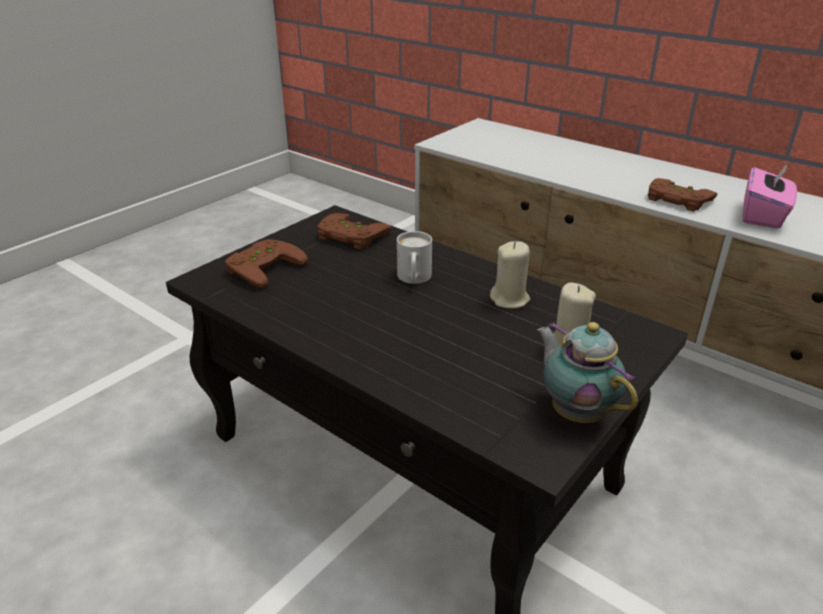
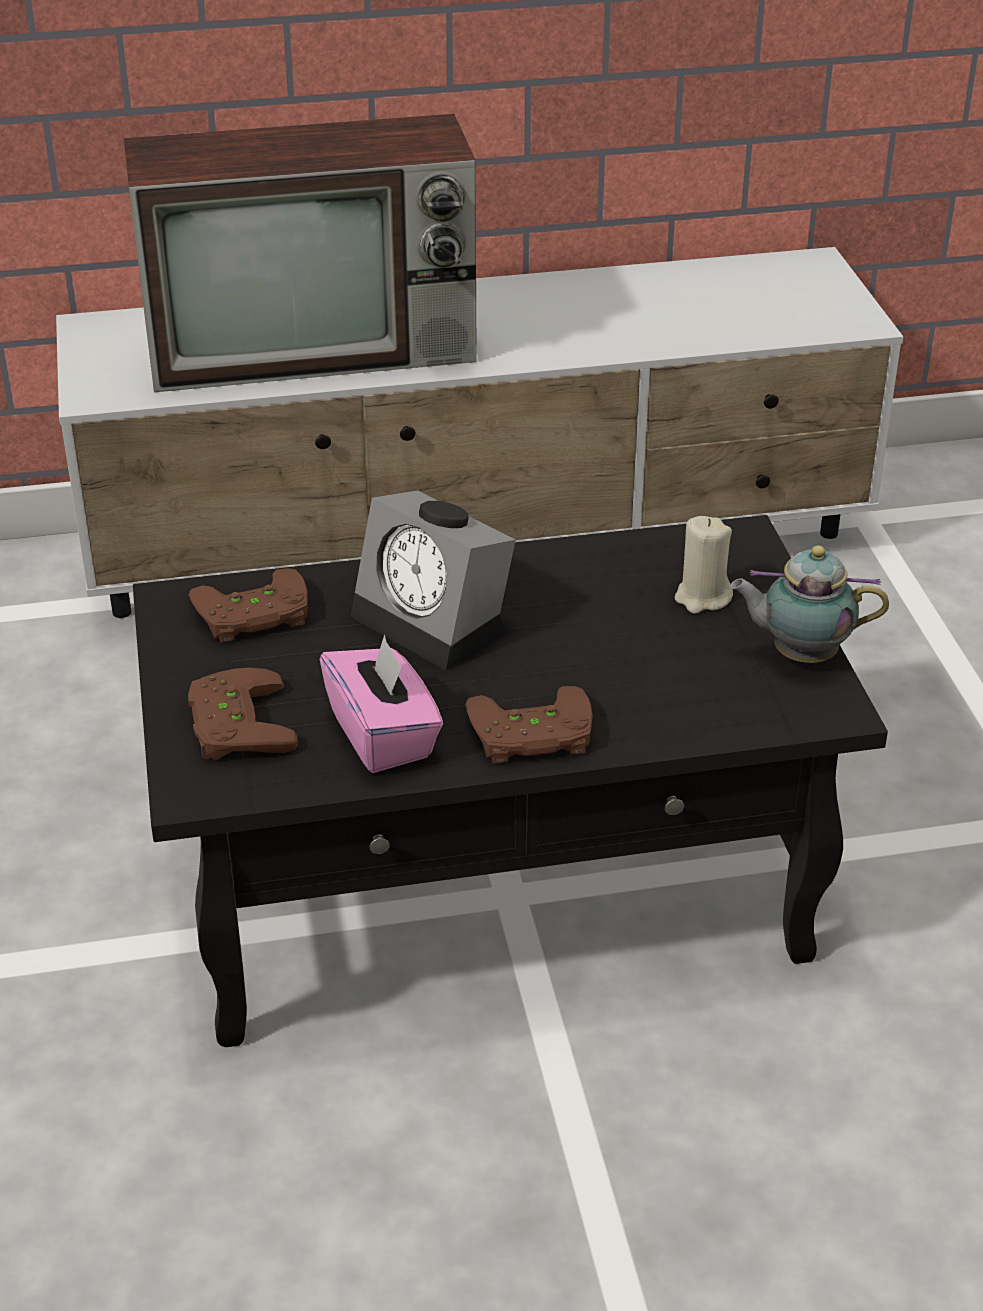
camera: 50 degrees left, 5 degrees up
(414, 279) = (436, 622): white mug -> alarm clock
(510, 299) = (570, 581): beige candle -> none
(559, 162) = (317, 348): none -> television
(676, 200) = (539, 343): brown game controller -> brown game controller (531, 737)
(763, 216) = (649, 322): pink tissue box -> pink tissue box (383, 735)

